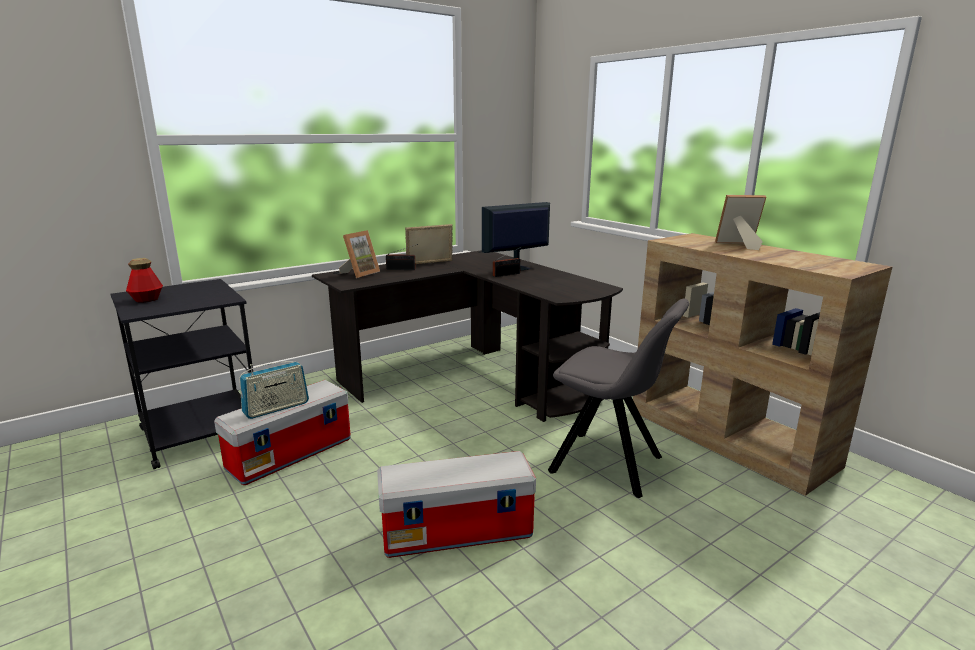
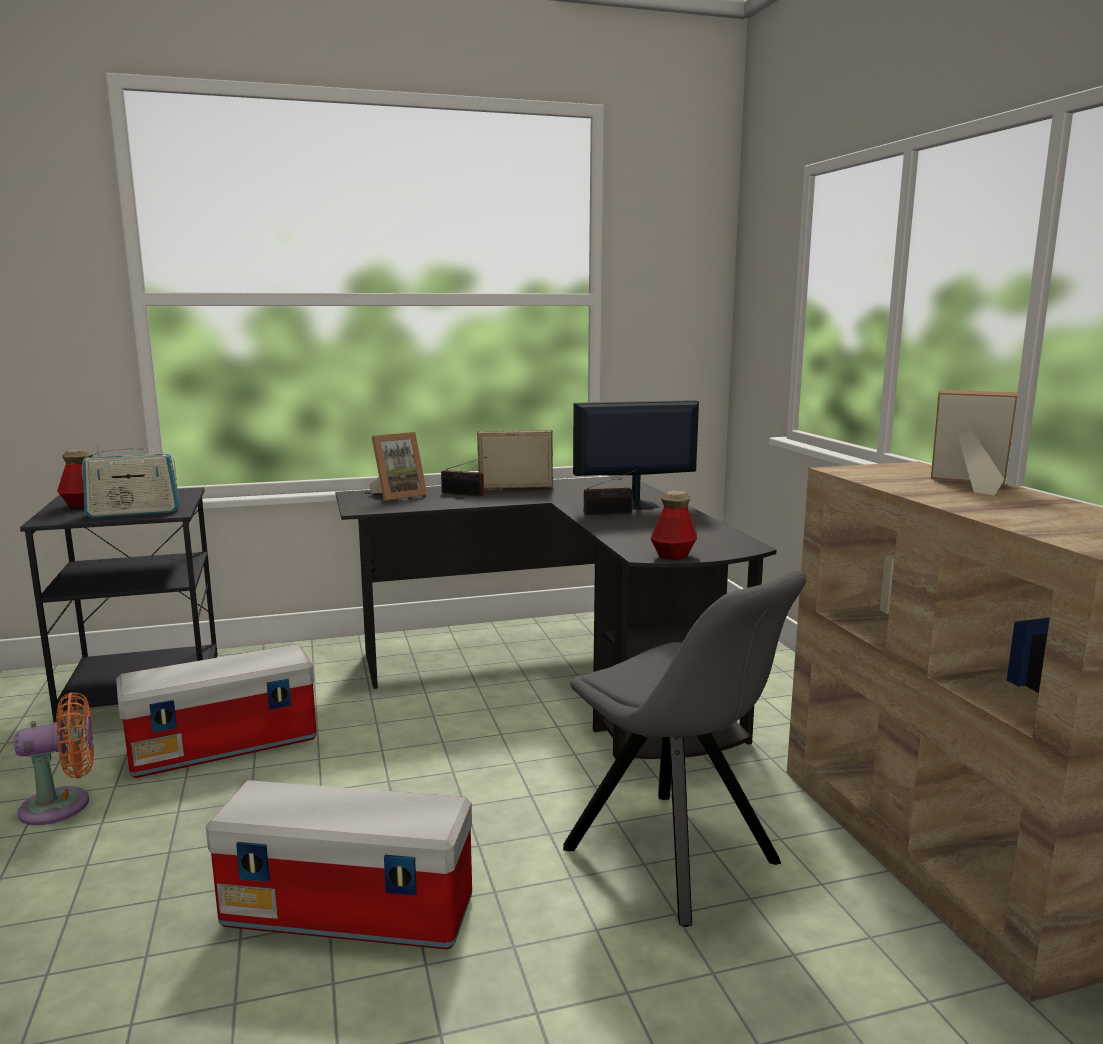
camera: 20 degrees right, 5 degrees down
(206, 512) = (63, 805): none -> orange fan
(276, 408) = (199, 674): radio -> radio (134, 513)
(575, 296) = (673, 555): none -> bottle

